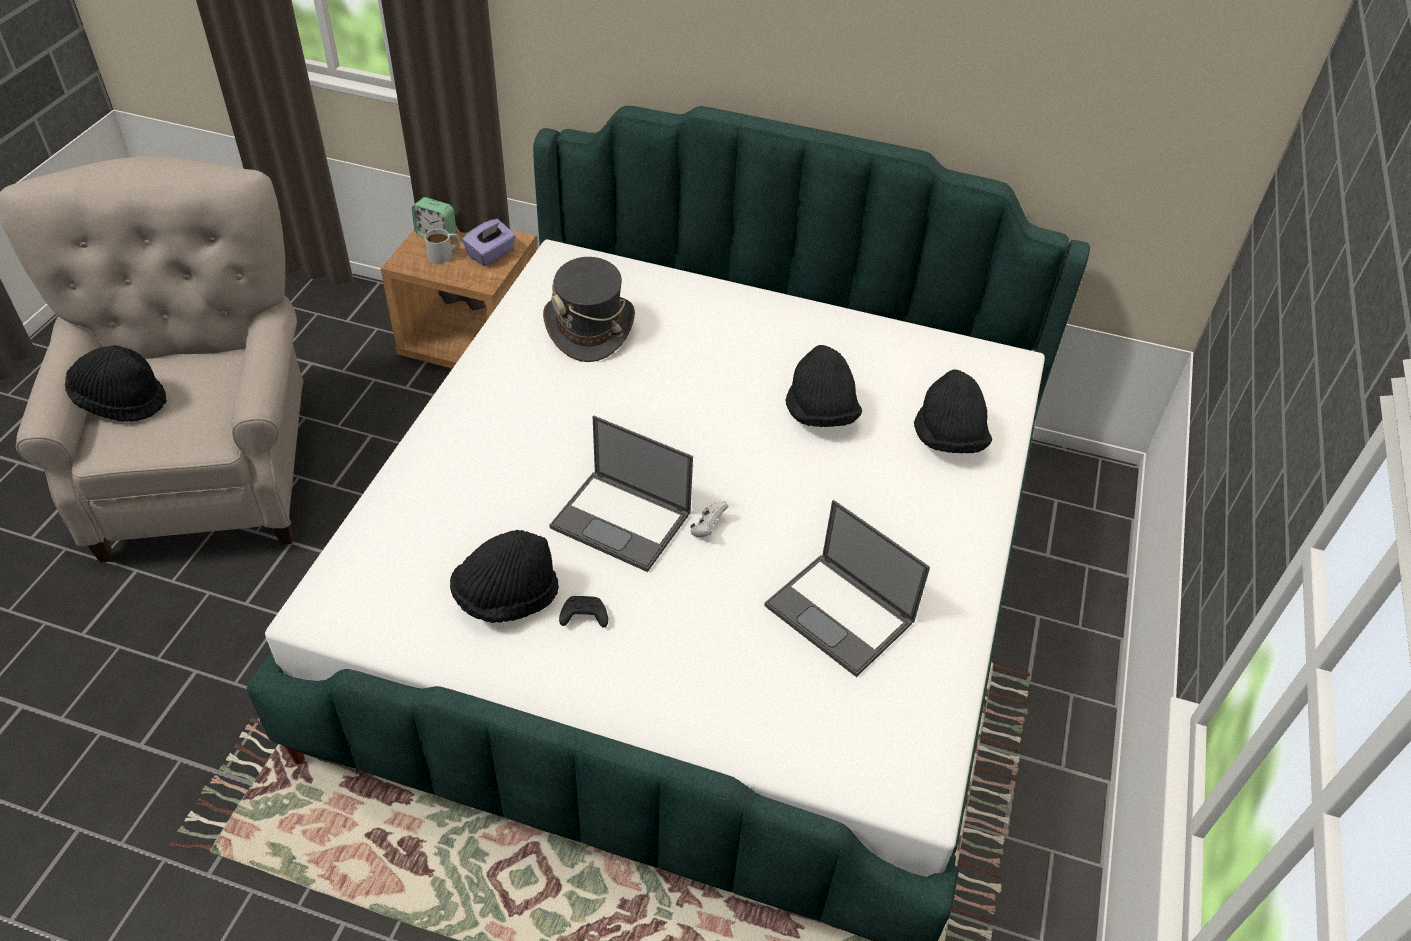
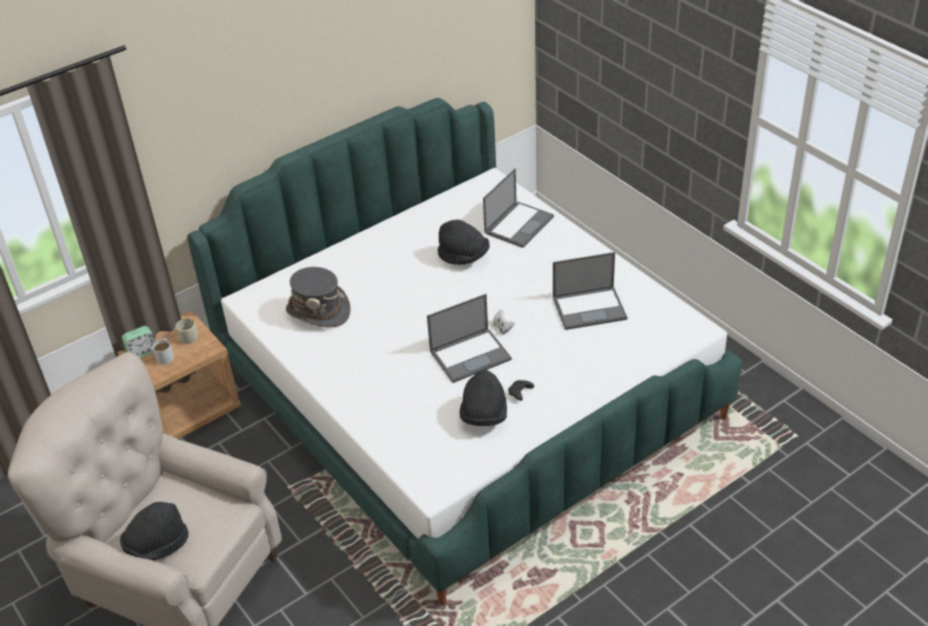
camera: 50 degrees left, 5 degrees down
(491, 254) = (188, 335): purple tissue box -> beige mug
(948, 439) = (519, 224): black hat -> laptop

